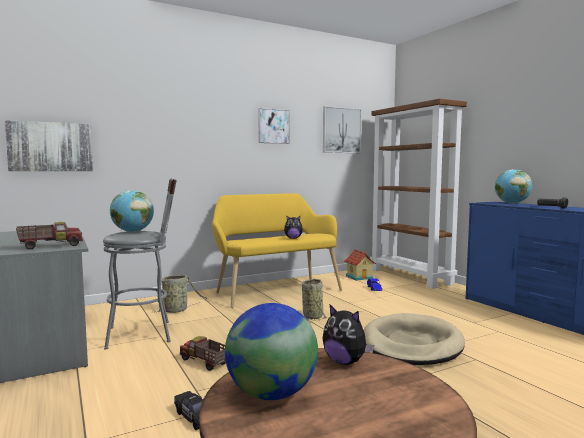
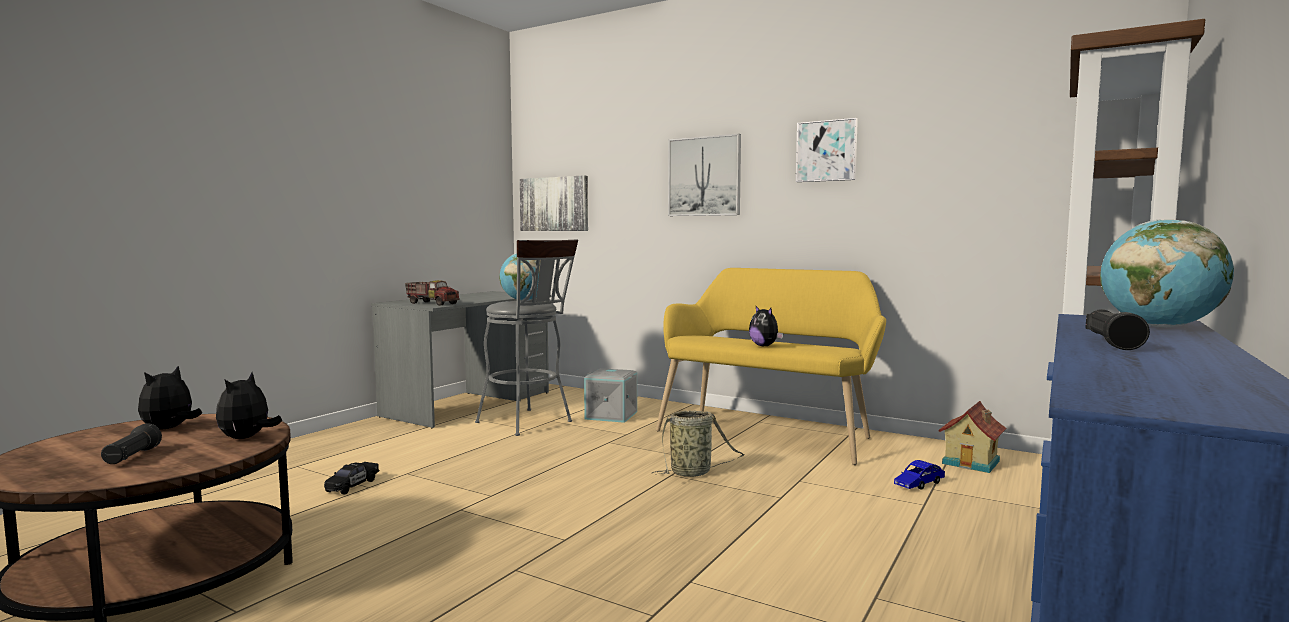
camera: 60 degrees right, 0 degrees up
(177, 310) = (612, 415): basket -> grey storage box
(204, 362) = (476, 460): toy truck -> none
(271, 394) = (169, 429): globe -> plush toy
(341, 130) = (989, 141): picture -> picture (704, 176)
(376, 406) = (131, 457): none -> black flashlight
(411, 344) = (662, 553): beige dog bed -> none

